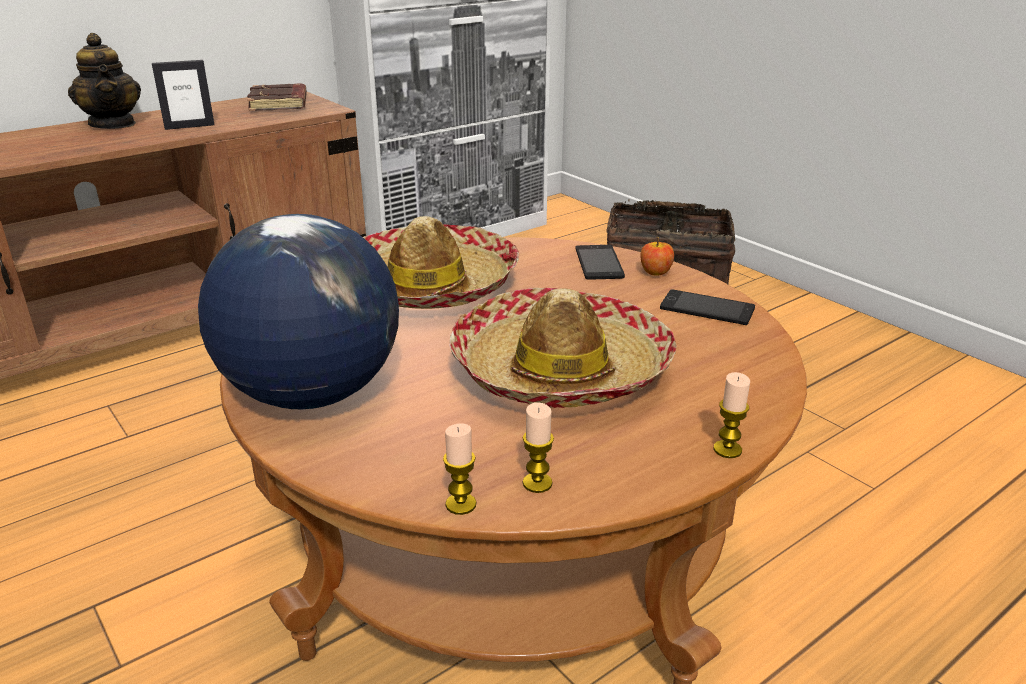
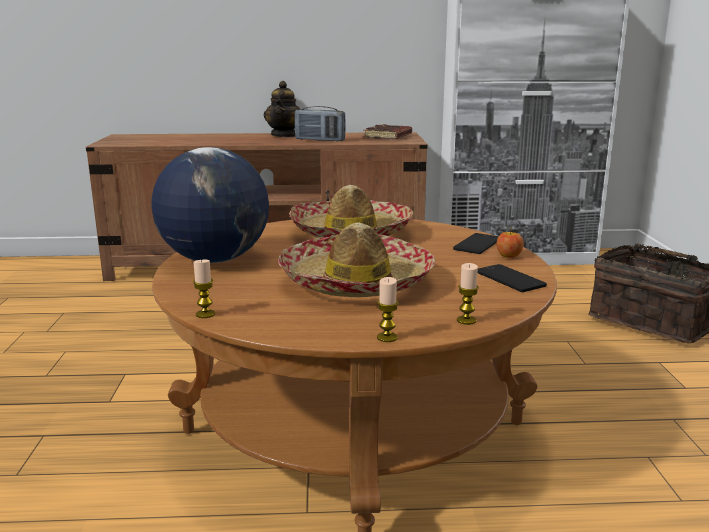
camera: 35 degrees right, 10 degrees down
(189, 126) = (320, 140): picture frame -> radio
(537, 483) = (255, 318): candle -> candle (466, 320)

